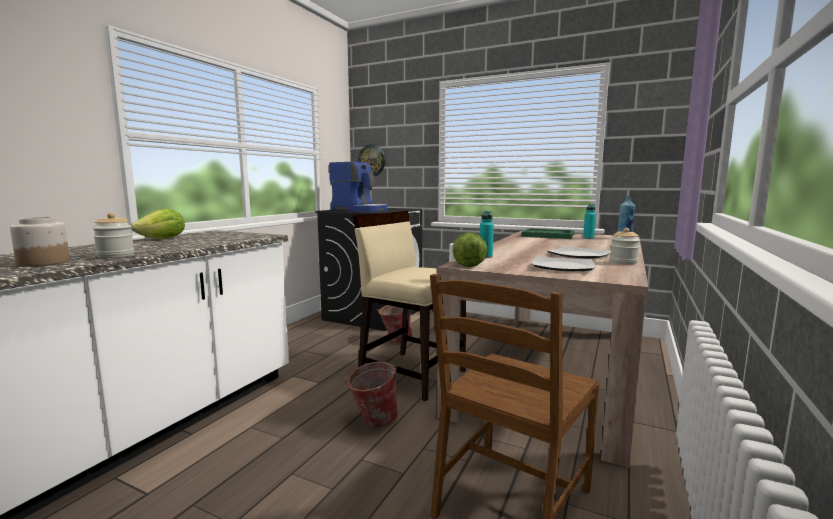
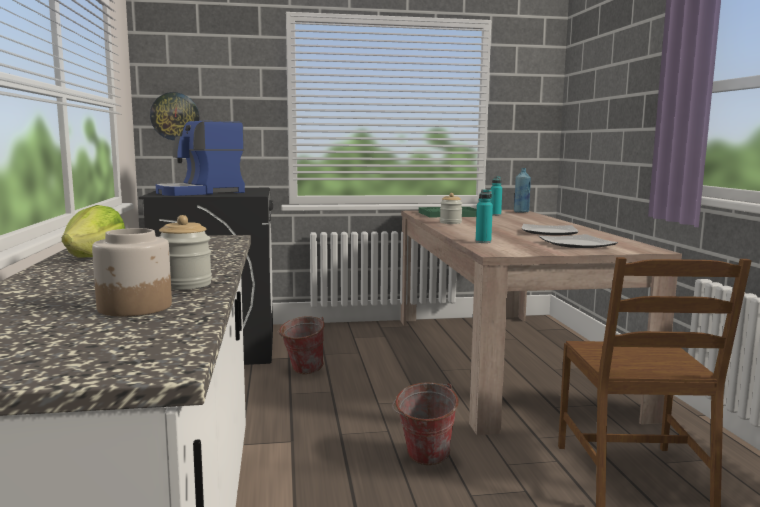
camera: 35 degrees left, 0 degrees up
(360, 210) = (201, 193): coffee machine -> coffee machine turned 150 degrees clockwise
(412, 374) = (382, 401): beige chair -> none
(468, 264) = (499, 251): lettuce -> none
(623, 262) = (600, 235): jar -> jar (450, 222)

